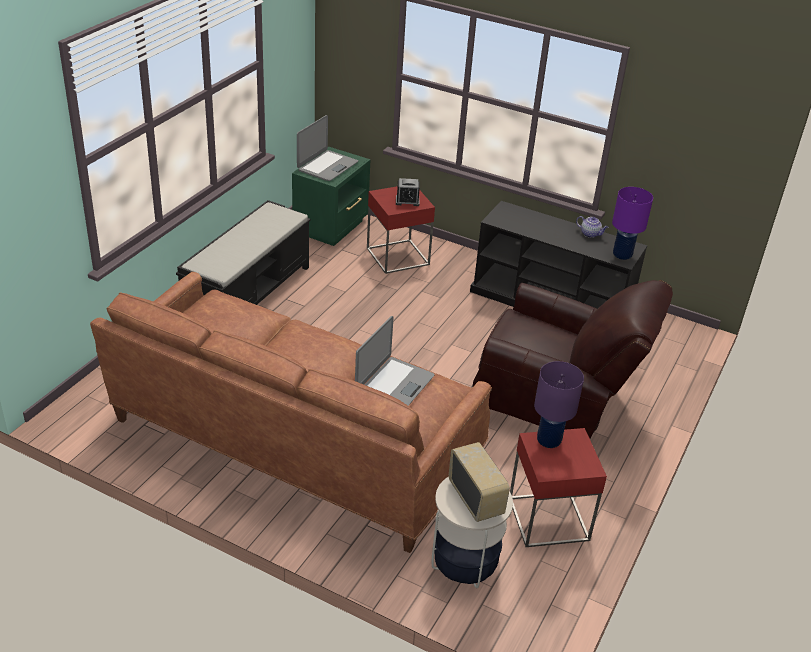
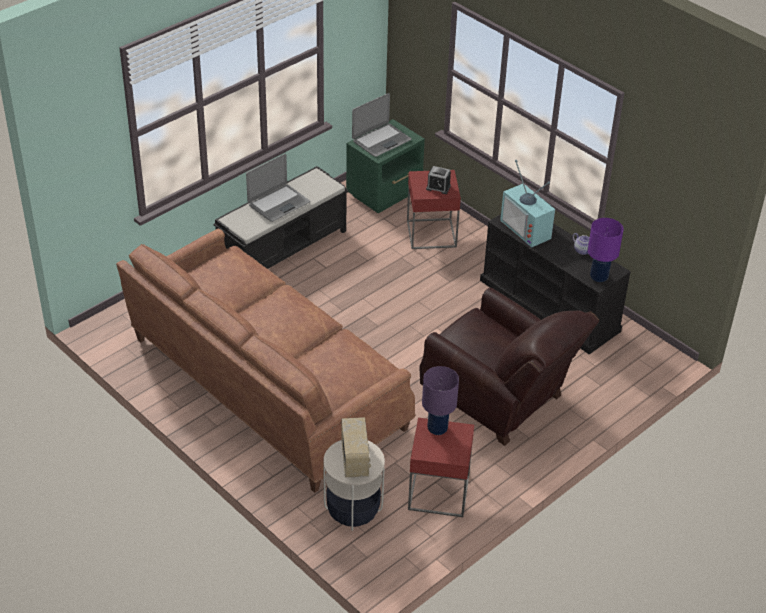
camera: 20 degrees right, 5 degrees up
(394, 385) = (336, 357): laptop -> laptop (278, 203)
(525, 223) = (528, 229): none -> television

